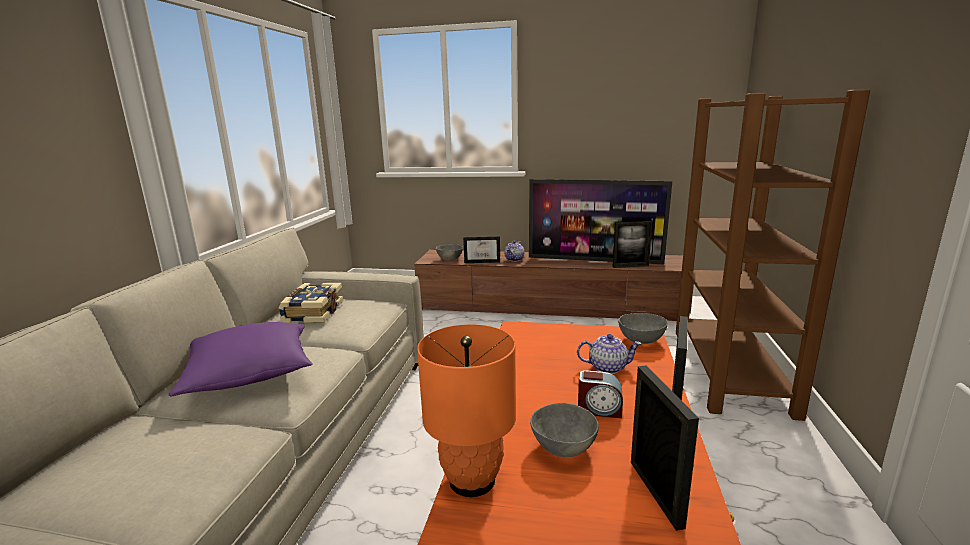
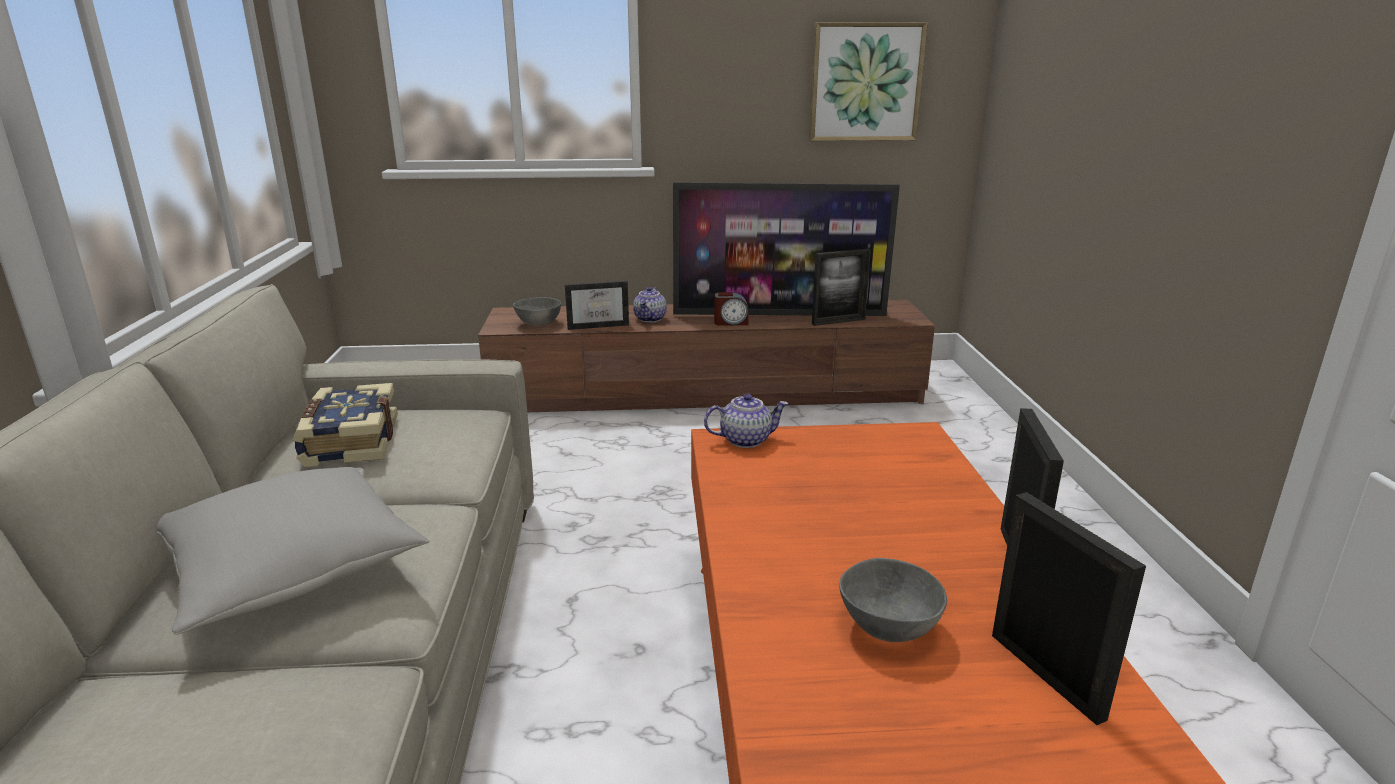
camera: 15 degrees left, 5 degrees up
(249, 373) = (291, 569): purple pillow -> grey pillow
(471, 480) = (778, 700): orange table lamp -> none
(599, 409) = (910, 560): alarm clock -> alarm clock (731, 322)
(608, 367) = (890, 491): teapot -> teapot (746, 440)
(642, 341) = (919, 444): grey bowl -> none
(657, 119) = (865, 82): none -> picture
(730, 369) = (1003, 471): brown bookcase -> none

